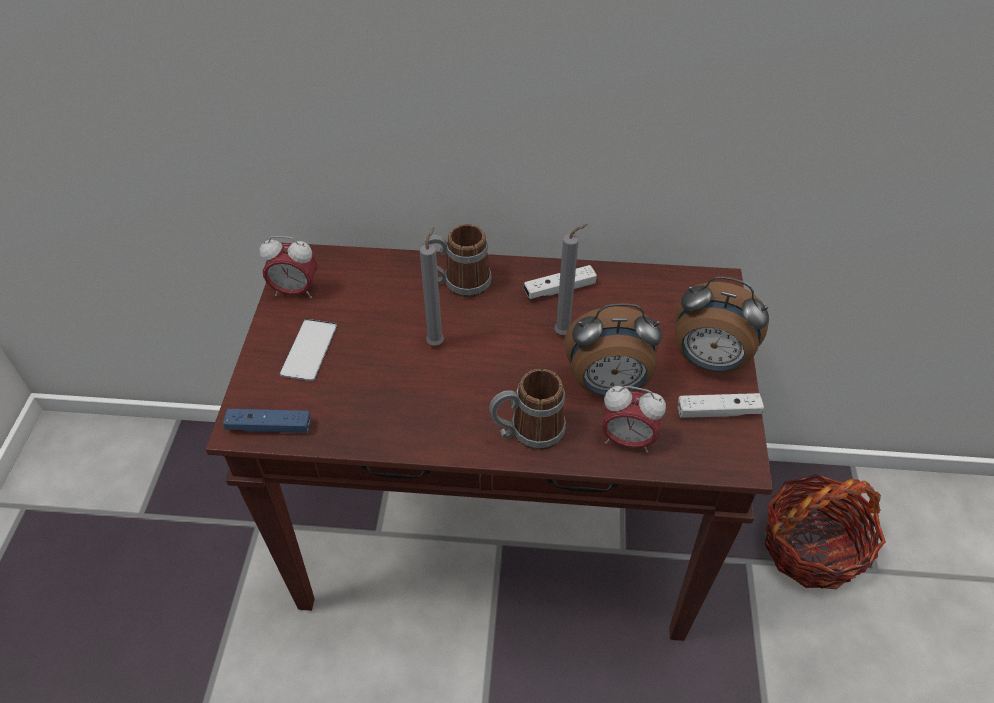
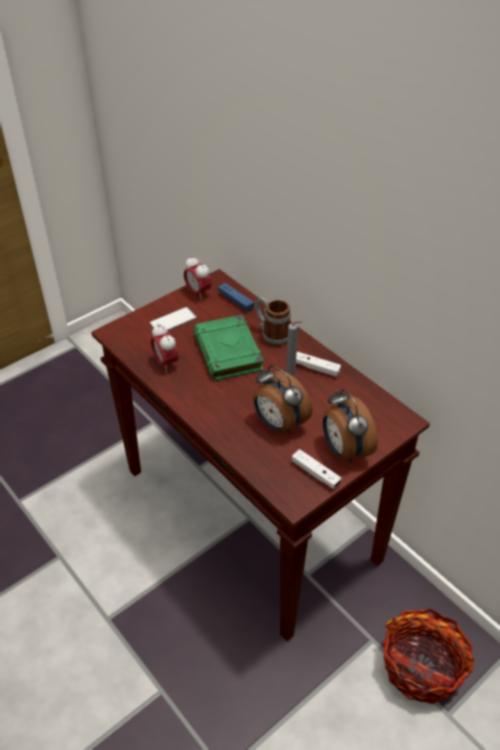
camera: 45 degrees right, 5 degrees down
(269, 427) = (121, 339): blue game controller -> blue game controller (236, 301)
(437, 341) = (228, 352): grey candle -> green book
(527, 432) = (216, 415): mug -> none
(627, 440) = (255, 452): alarm clock -> alarm clock (166, 363)

